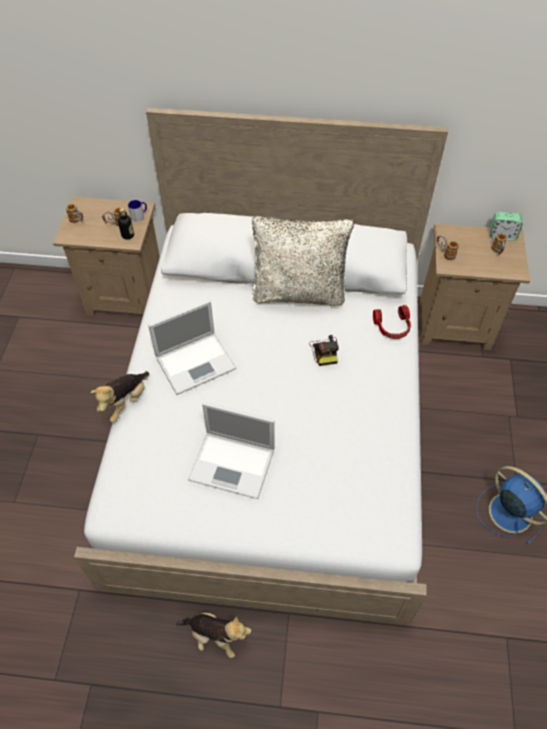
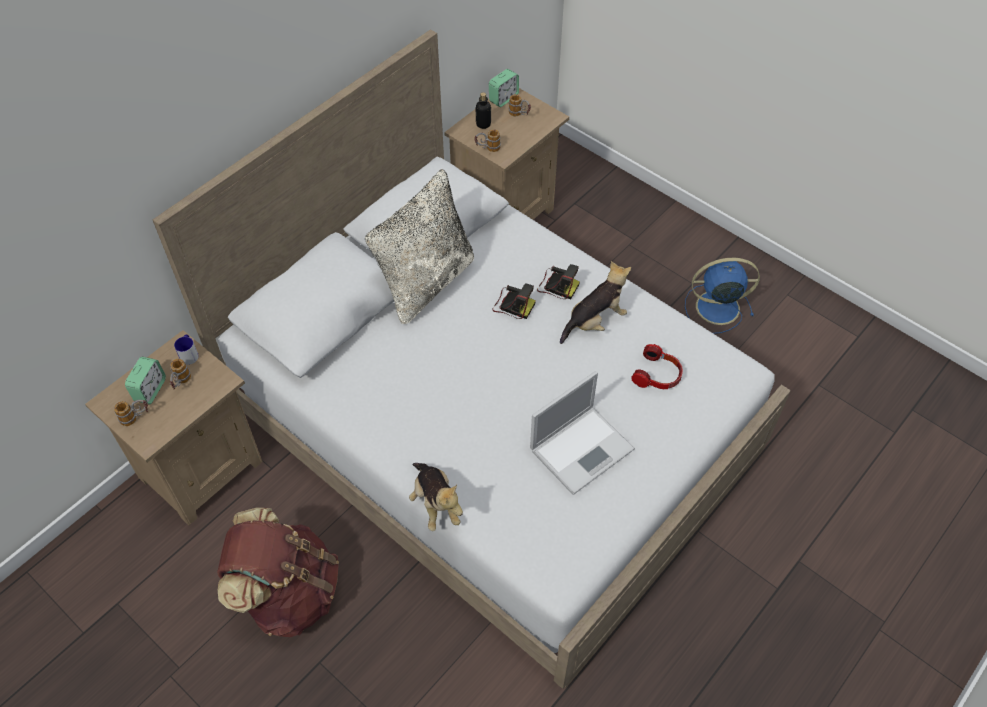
camera: 55 degrees left, 0 degrees up
(74, 390) = (289, 592): none -> brown backpack
(101, 215) = (150, 390): none -> alarm clock
(128, 235) = (209, 380): bottle -> bottle (483, 124)
(197, 362) = (437, 414): laptop -> none
(215, 636) = (681, 606): plush toy -> plush toy (595, 321)
(366, 367) = (557, 285): none -> camera
(392, 327) = (529, 240): headphones -> headphones (658, 375)

